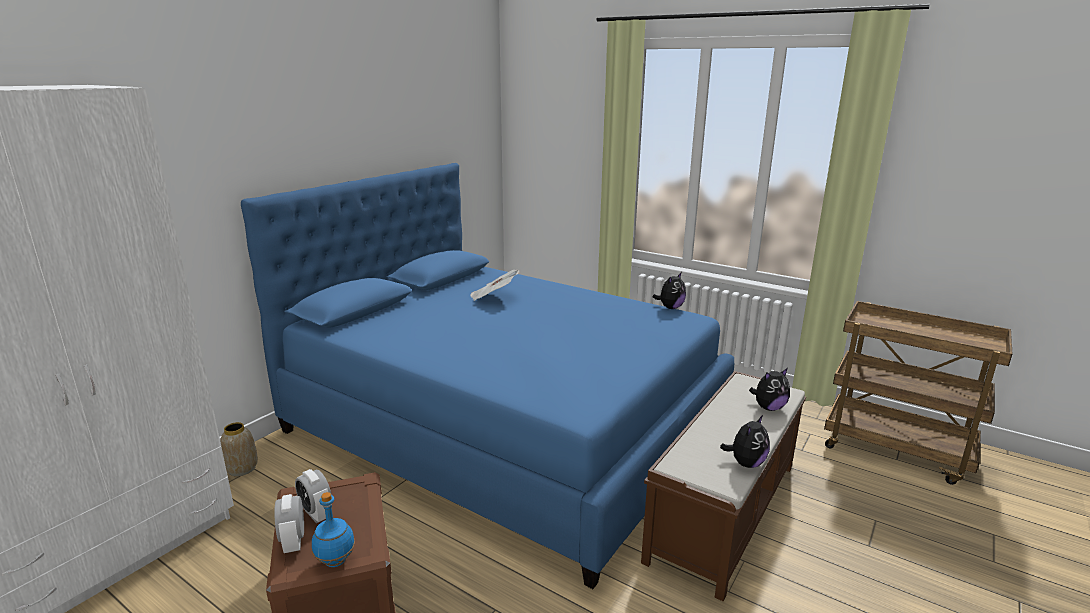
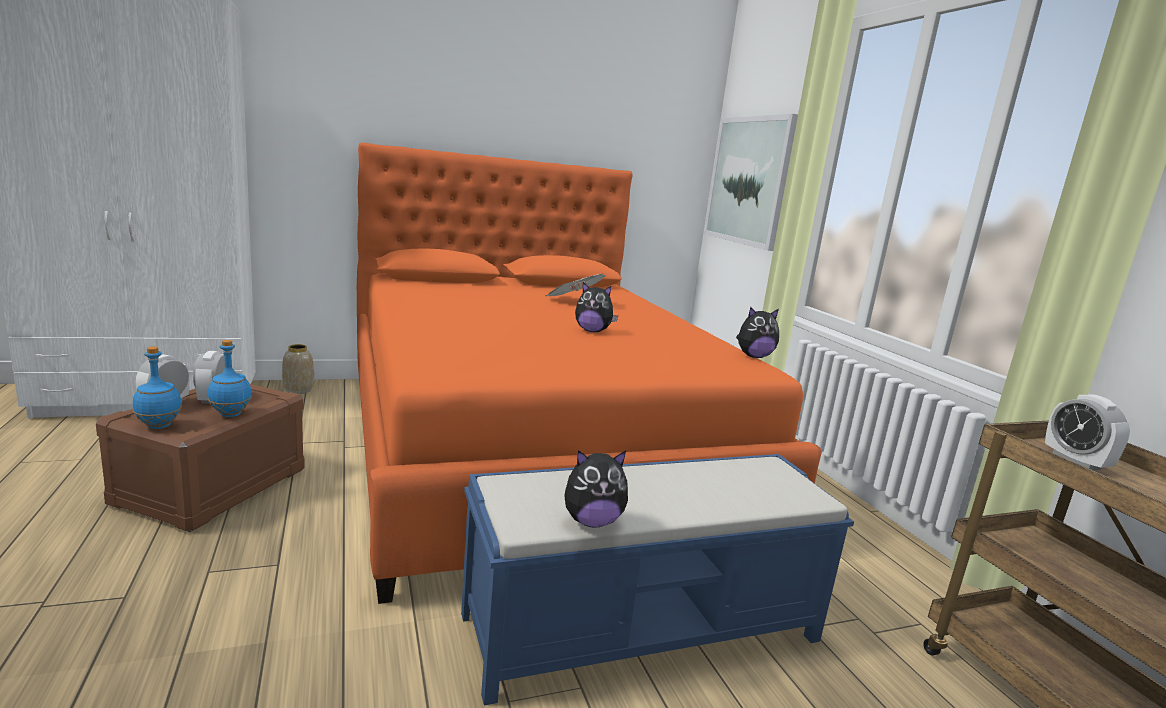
camera: 35 degrees right, 5 degrees down
(365, 518) = (231, 414): none -> blue bottle
(505, 426) = (533, 447): blue bed -> orange bed
(549, 155) = (748, 181): none -> picture
(724, 509) = (645, 627): brown bench -> blue bench
(768, 407) = (748, 497): plush toy -> plush toy (592, 331)
(882, 326) = (1076, 462): none -> alarm clock

